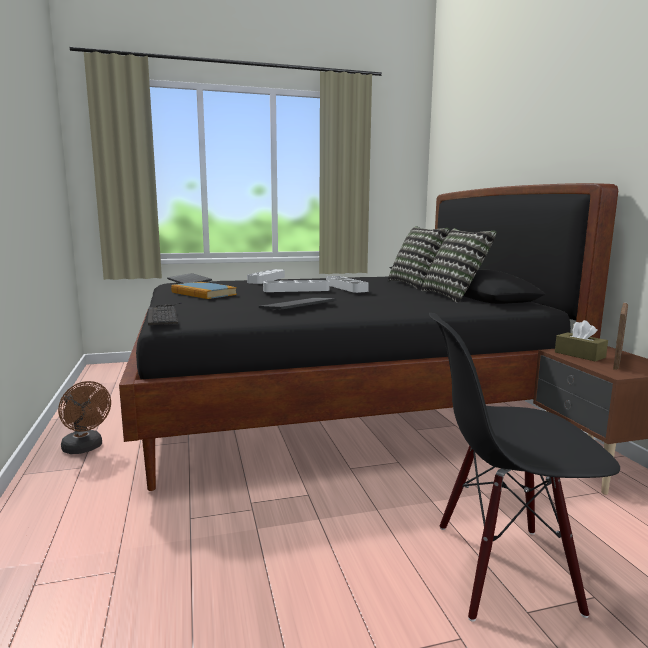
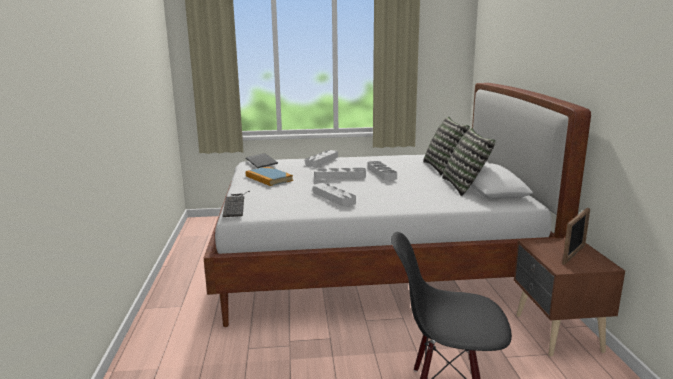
camera: 10 degrees right, 5 degrees up
(85, 448) = (184, 291): brown fan -> none
(298, 306) = (333, 197): keyboard -> grey tray
(337, 403) = (372, 264): black bed -> white bed
(579, 355) = (547, 247): brown tissue box -> none

